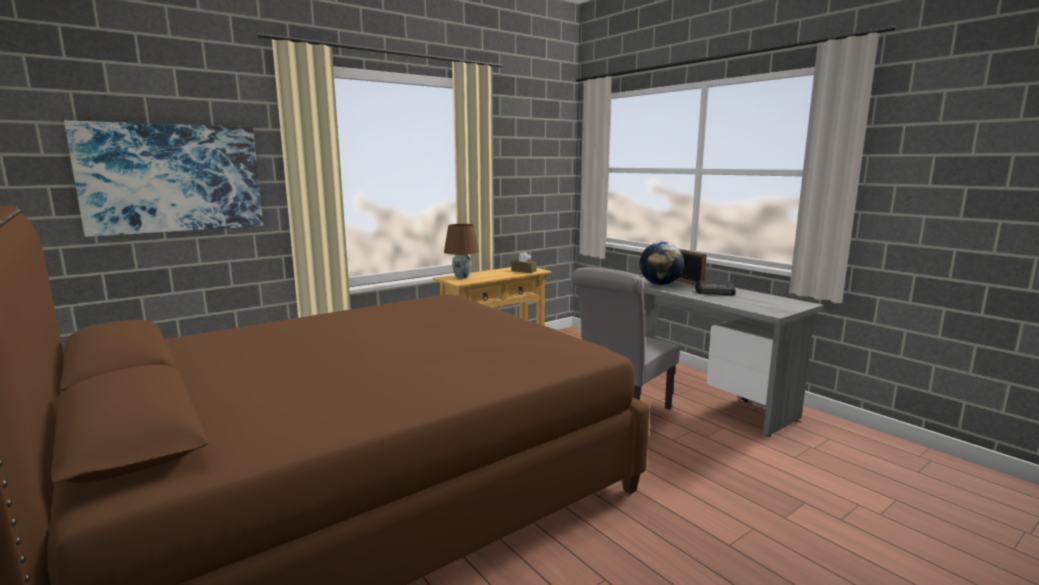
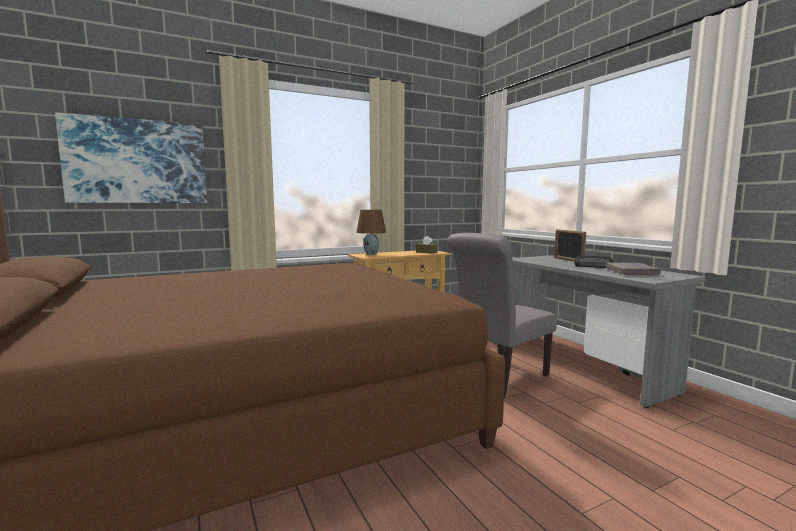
camera: 10 degrees right, 5 degrees down
(660, 284) = (542, 260): globe -> none
(754, 301) = (631, 272): none -> grey book

